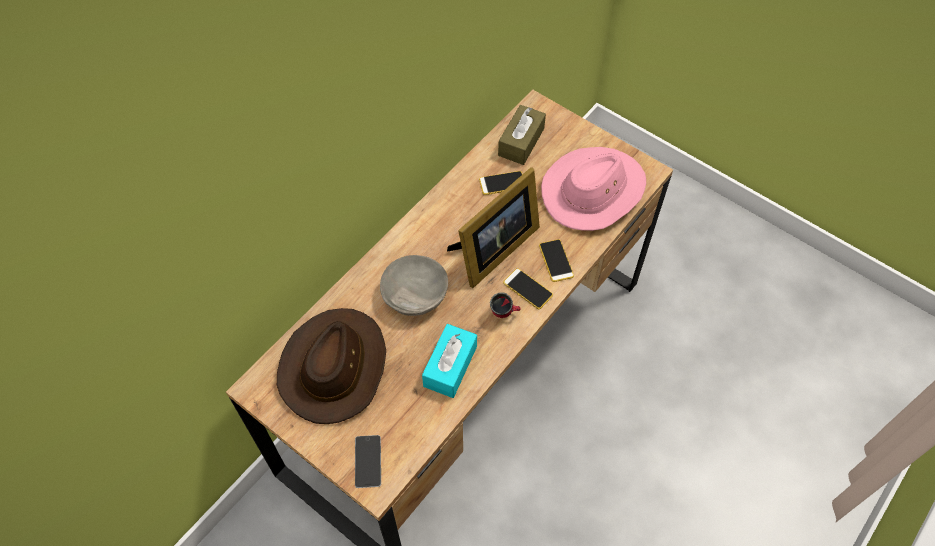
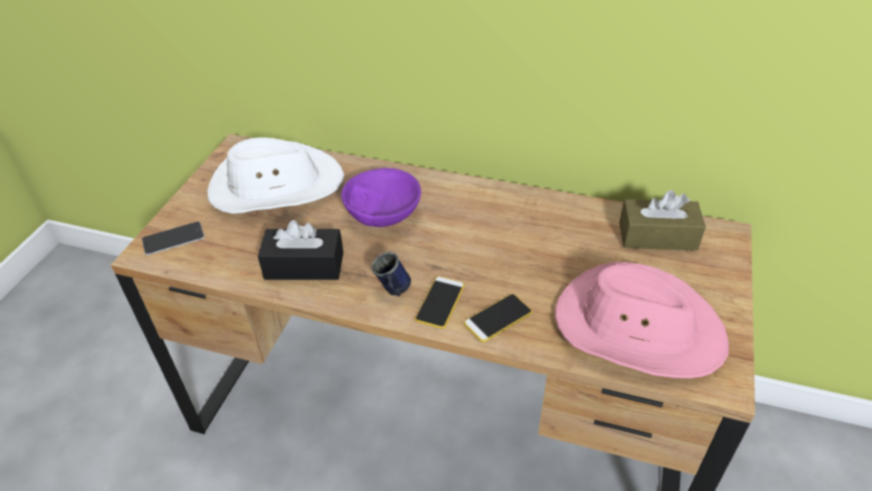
camera: 70 degrees right, 15 degrees down
(334, 366) = (275, 185): brown hat -> white hat
(416, 295) = (384, 214): grey bowl -> purple bowl
(450, 366) = (304, 266): turquoise tissue box -> black tissue box
(493, 250) = (478, 257): picture frame -> none
(502, 183) = (581, 237): phone -> none
(505, 314) = (393, 292): red mug -> blue mug

